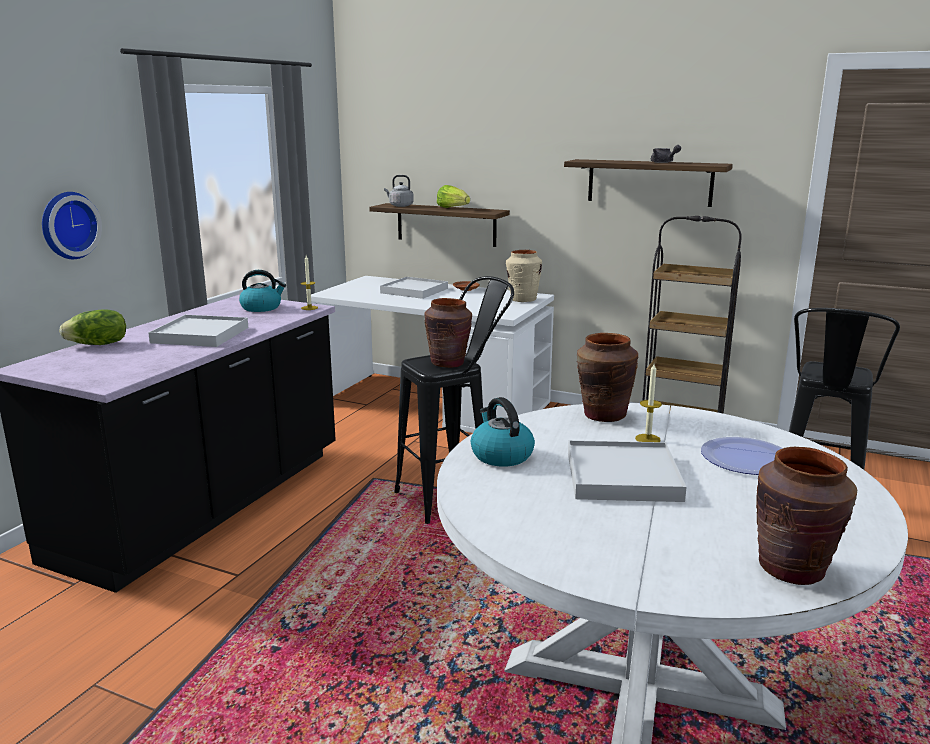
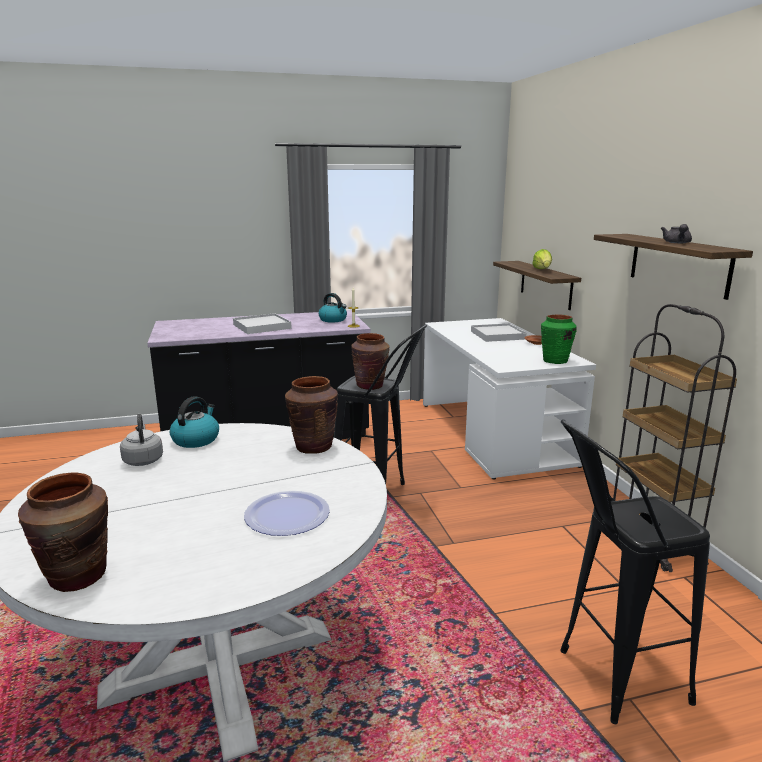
camera: 50 degrees right, 0 degrees up
(67, 225) = (234, 249): wall clock -> none
(98, 345) = (216, 320): lettuce -> none
(400, 206) = (515, 263): grey kettle -> grey kettle (143, 460)
(523, 300) = (555, 361): beige vase -> green vase
(622, 476) = (197, 481): white tray -> none
(647, 439) = (283, 471): candle -> none

